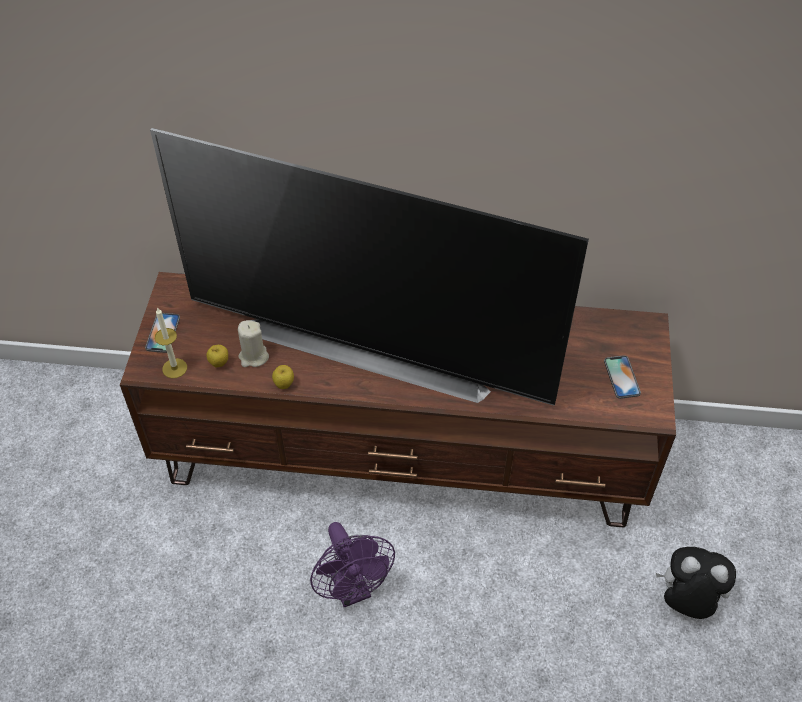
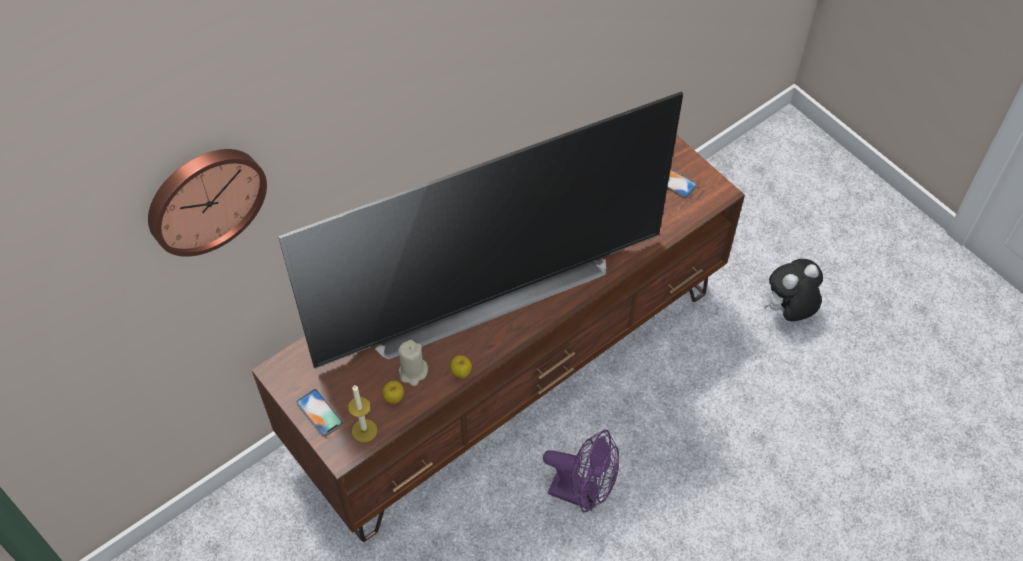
camera: 45 degrees left, 5 degrees up
(124, 63) = (204, 198): none -> wall clock

